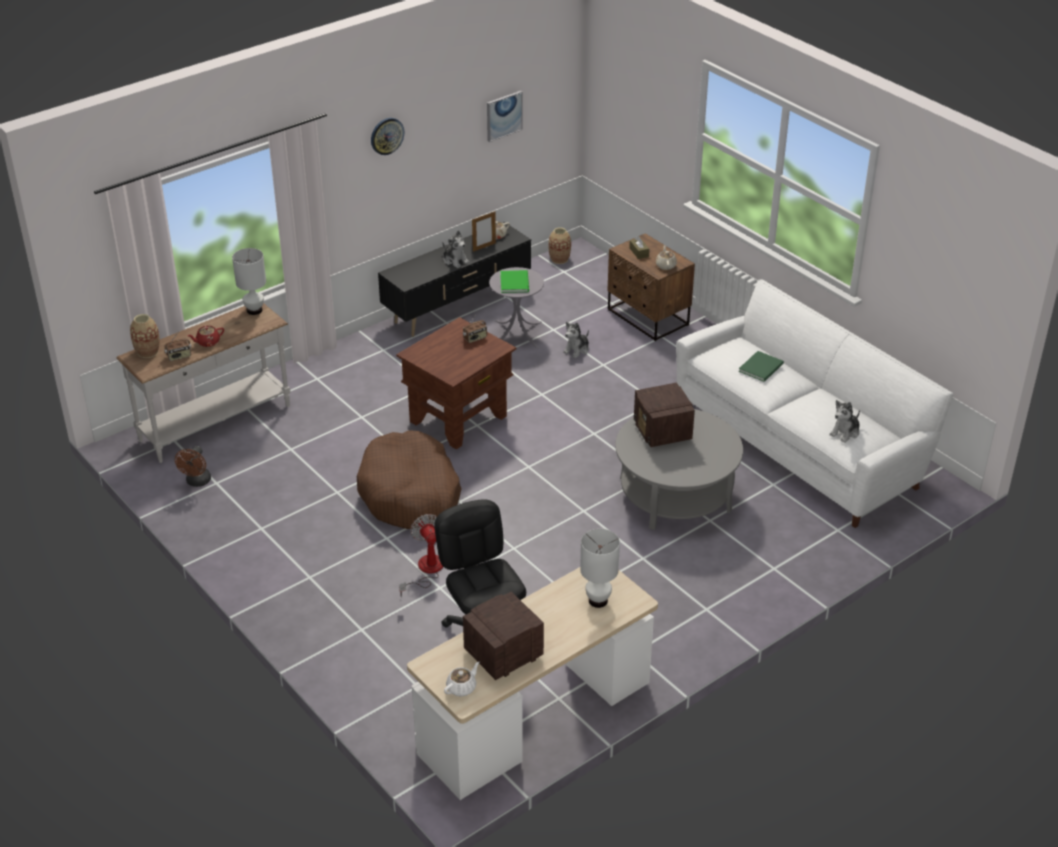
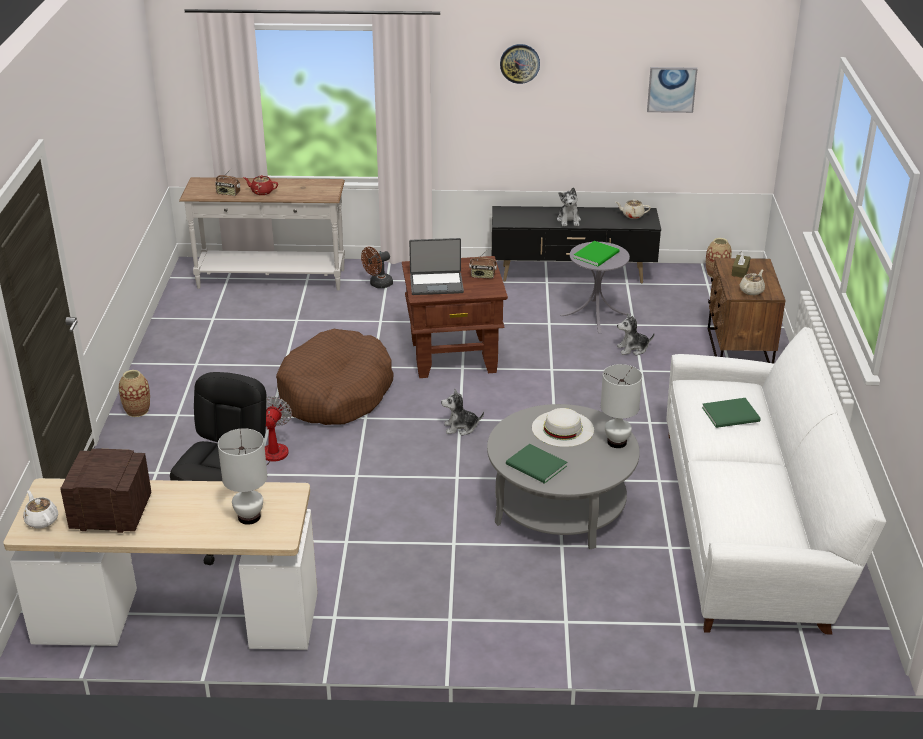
camera: 40 degrees right, 5 degrees down
(148, 352) = (213, 182): vase -> vase (137, 410)
(197, 482) = (201, 312): brown fan -> brown fan (378, 284)
(254, 310) = (327, 184): white table lamp -> white table lamp (616, 442)
(451, 361) = (436, 284): none -> laptop
(462, 688) = (41, 520): white teapot -> white teapot turned 120 degrees counterclockwise
(484, 247) = (609, 220): picture frame -> none
(662, 432) = (562, 428): radio -> white hat
(682, 468) = (536, 466): none -> green book
(845, 432) = (739, 512): plush toy -> plush toy (461, 427)

